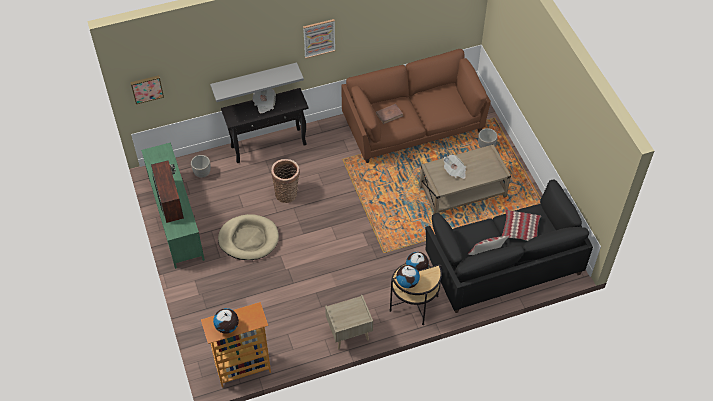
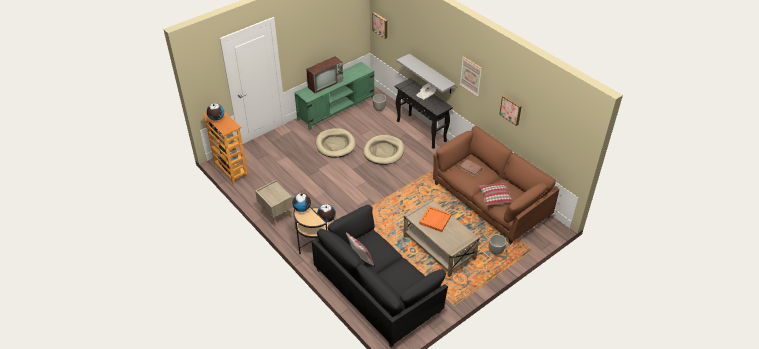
camera: 70 degrees right, 10 degrees down
(287, 193) = (384, 151): basket -> beige dog bed
(384, 29) = (511, 109): none -> picture
(454, 171) = (435, 220): newspaper -> orange tray
(520, 230) = (395, 275): pillow -> pillow (494, 197)

